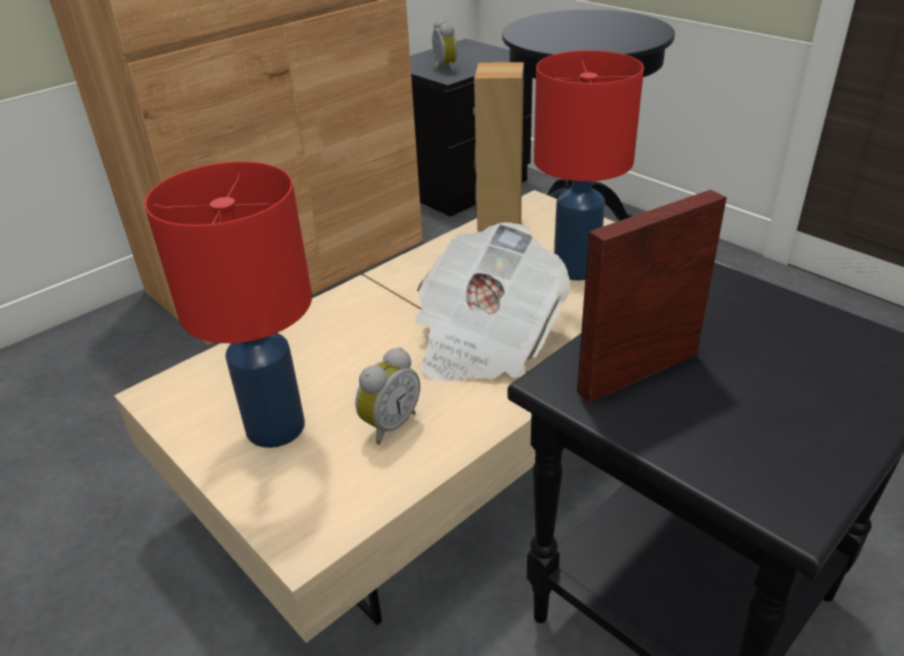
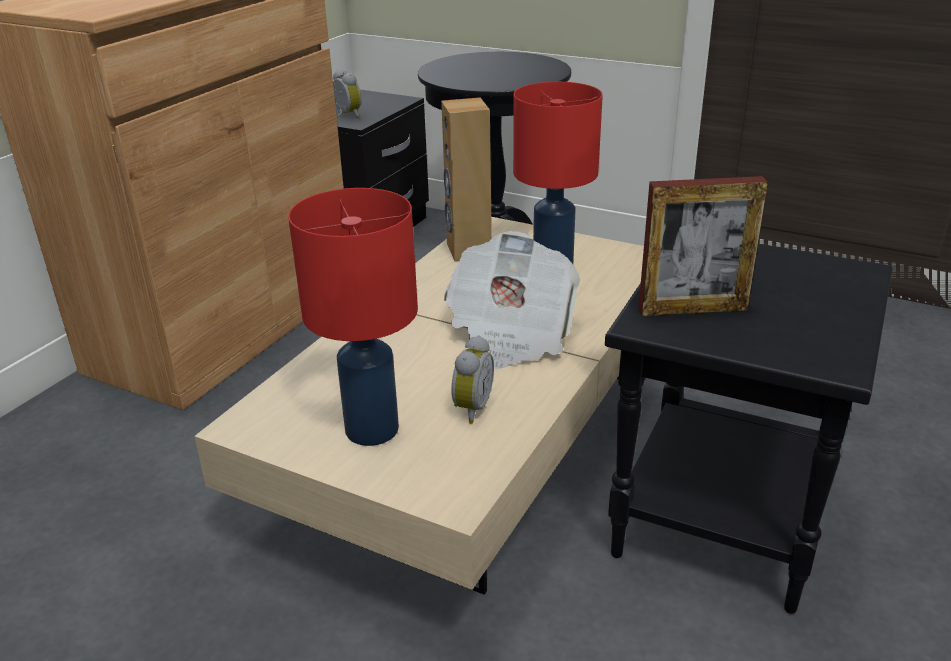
camera: 20 degrees left, 5 degrees down
(638, 372) = (692, 309): picture frame -> picture frame turned 135 degrees counterclockwise

